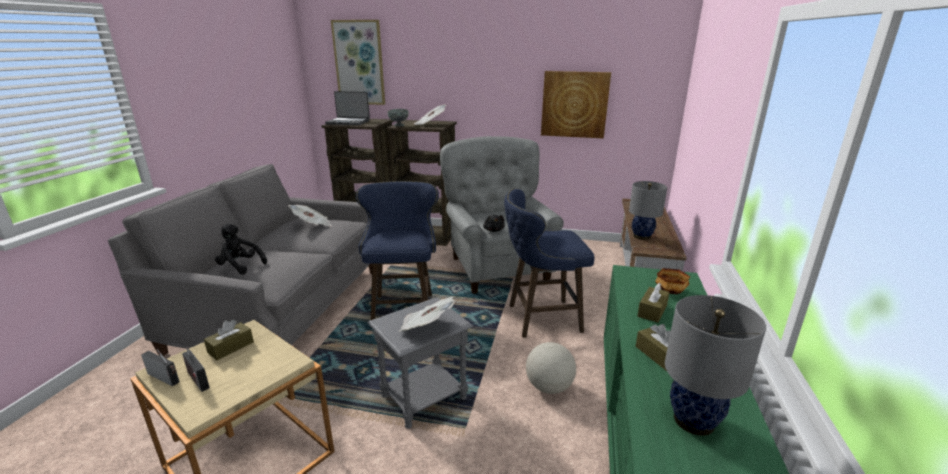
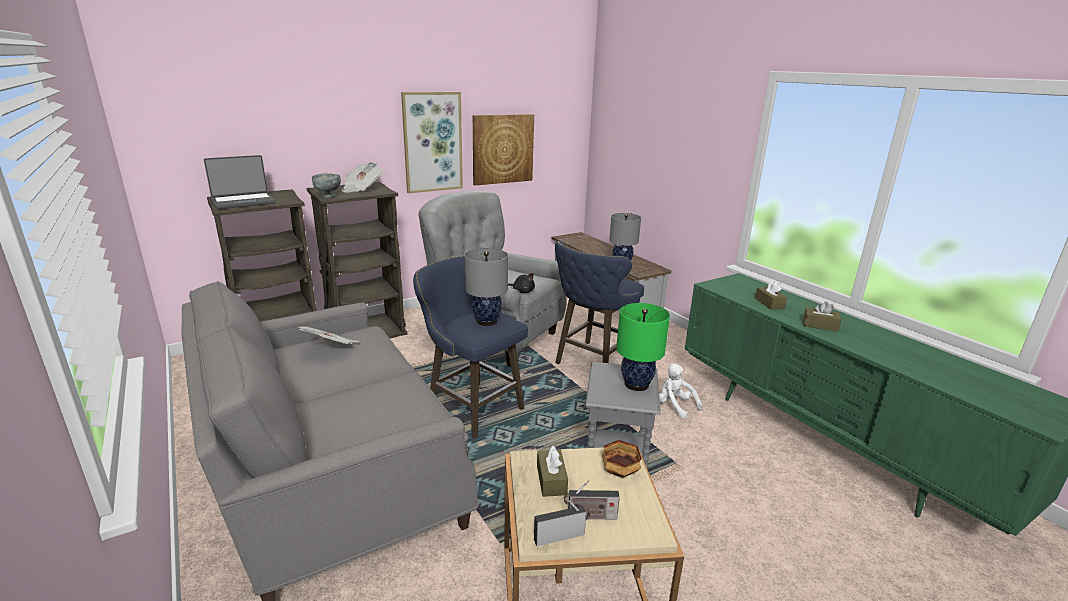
camera: 45 degrees left, 0 degrees up
(240, 266) = (353, 422): black plush toy -> none
(359, 63) = (225, 114): picture -> picture (432, 142)
(426, 327) = (636, 384): newspaper -> green table lamp
(549, 387) = (675, 406): globe -> white plush toy
(671, 291) = (752, 288): bowl -> bowl (620, 471)
(693, 420) = (887, 347): grey table lamp -> grey table lamp (486, 321)

